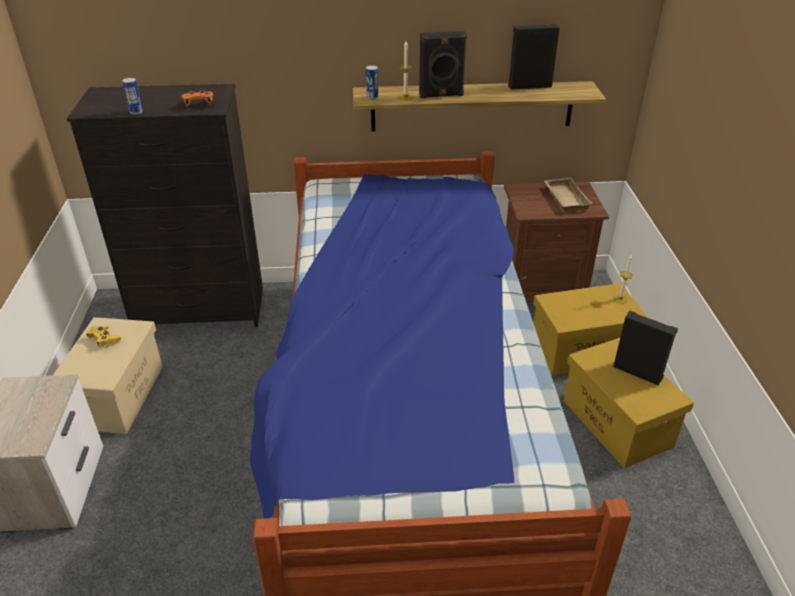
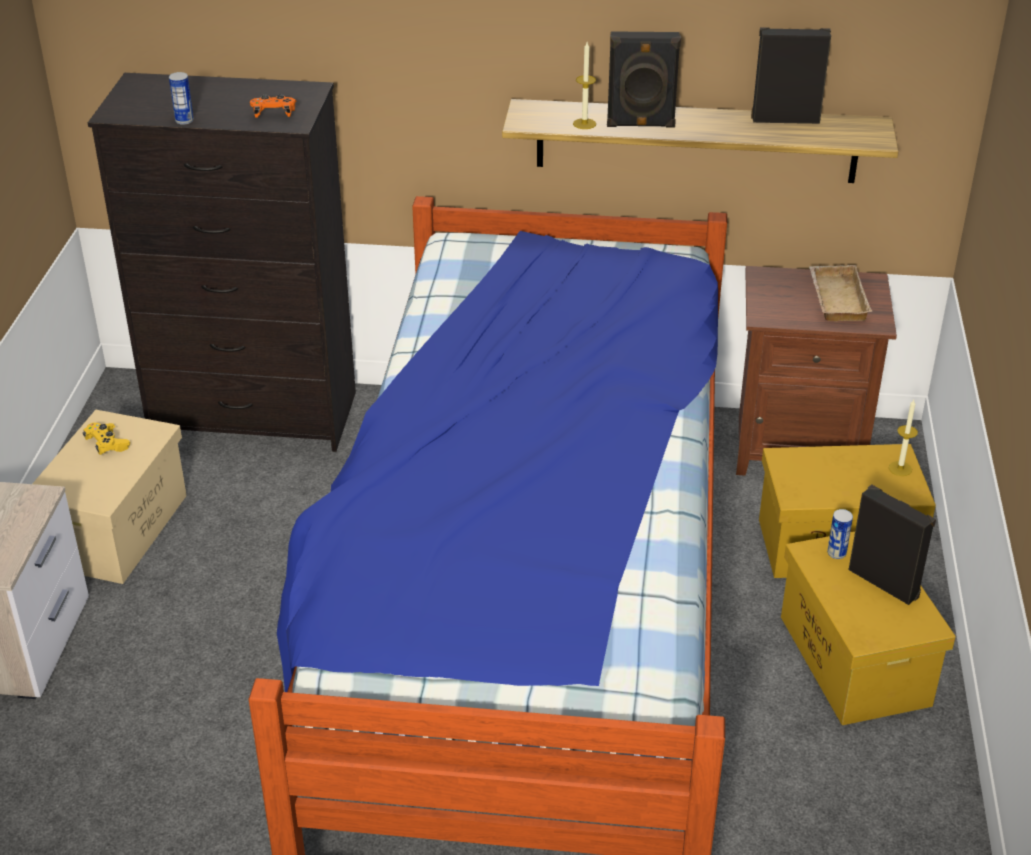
camera: 10 degrees right, 0 degrees up
(372, 97) = (534, 119): can -> can (836, 553)

